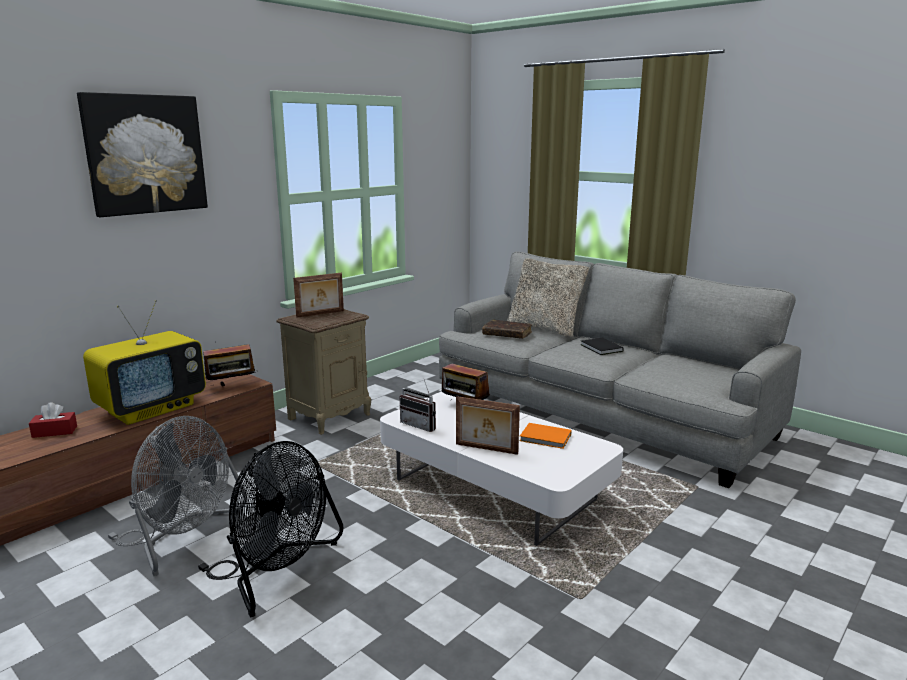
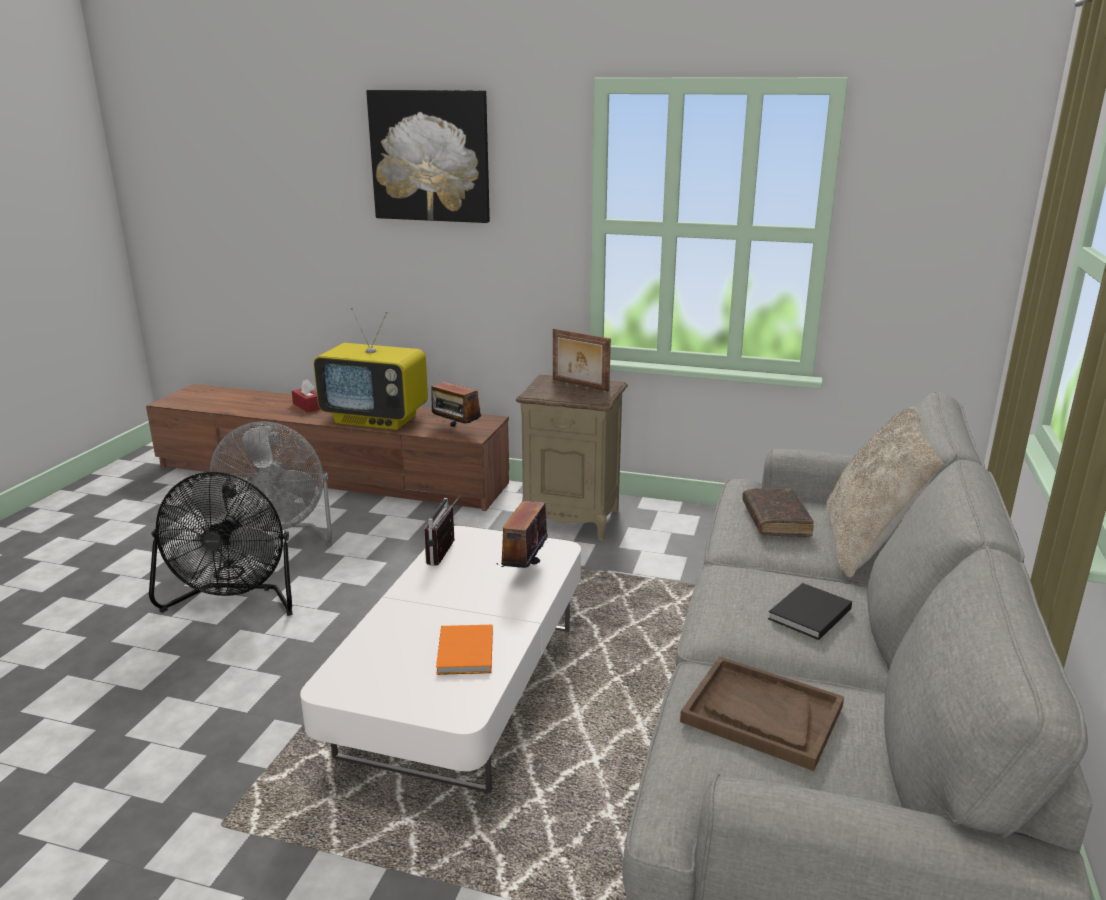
camera: 65 degrees right, 5 degrees up
(486, 449) = (399, 614): picture frame -> none
(671, 372) = (761, 714): none -> brown tray

